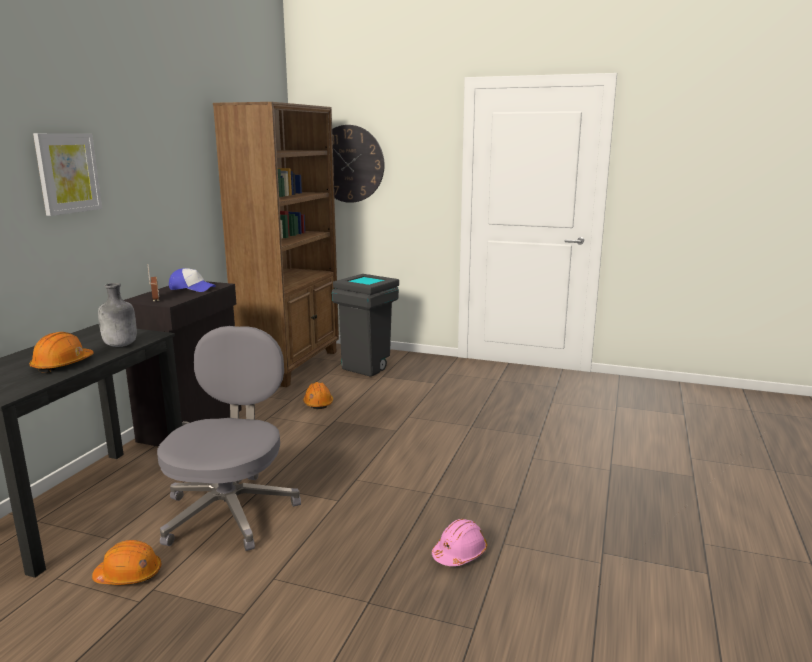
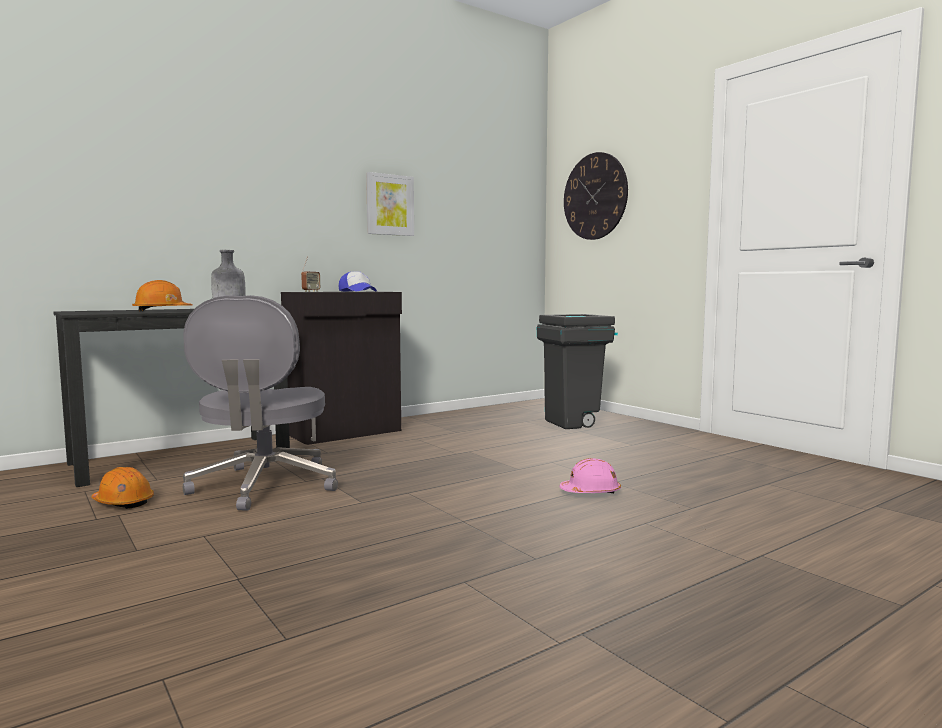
camera: 35 degrees right, 10 degrees down
(67, 173) = (244, 167): picture -> picture (389, 205)
(230, 511) = (264, 486): grey office chair -> grey office chair turned 135 degrees clockwise
(291, 365) = (501, 412): brown bookcase -> none
(318, 403) = (476, 438): orange hard hat -> none
(459, 553) = (397, 574): pink hard hat -> pink hard hat (590, 492)

